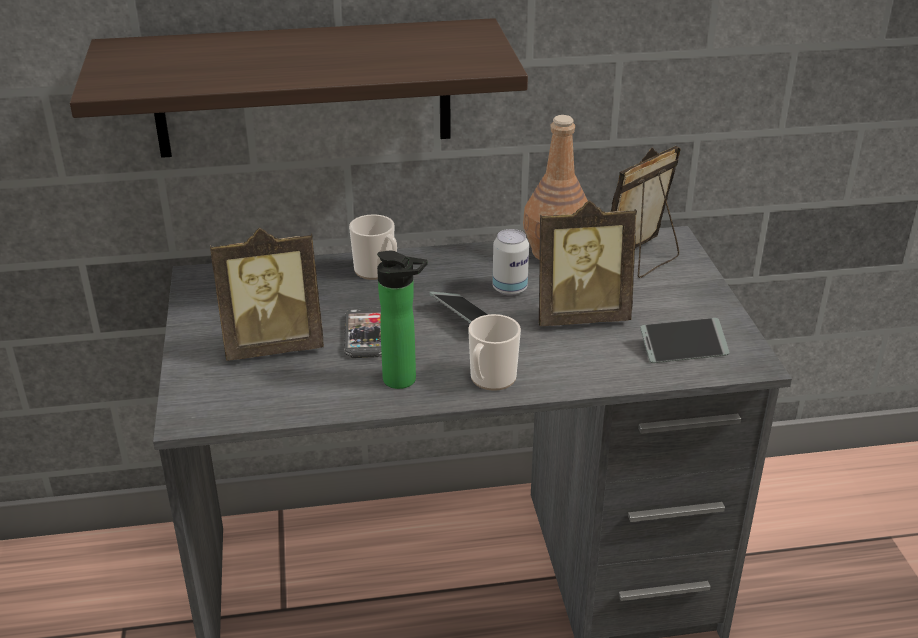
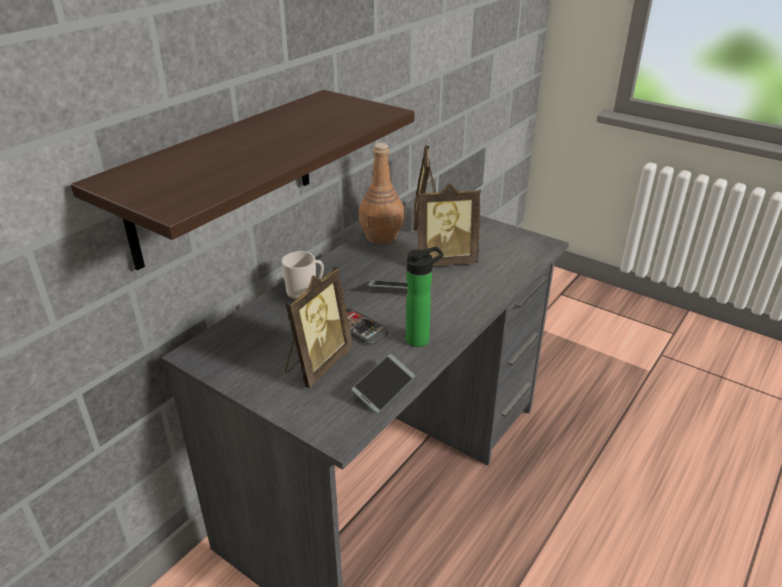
camera: 45 degrees left, 0 degrees up
(490, 380) = (459, 313): mug -> none
(509, 289) = (391, 265): can -> none
(580, 315) = (445, 260): picture frame -> picture frame turned 45 degrees clockwise
(683, 348) = (511, 252): phone -> phone (384, 388)

